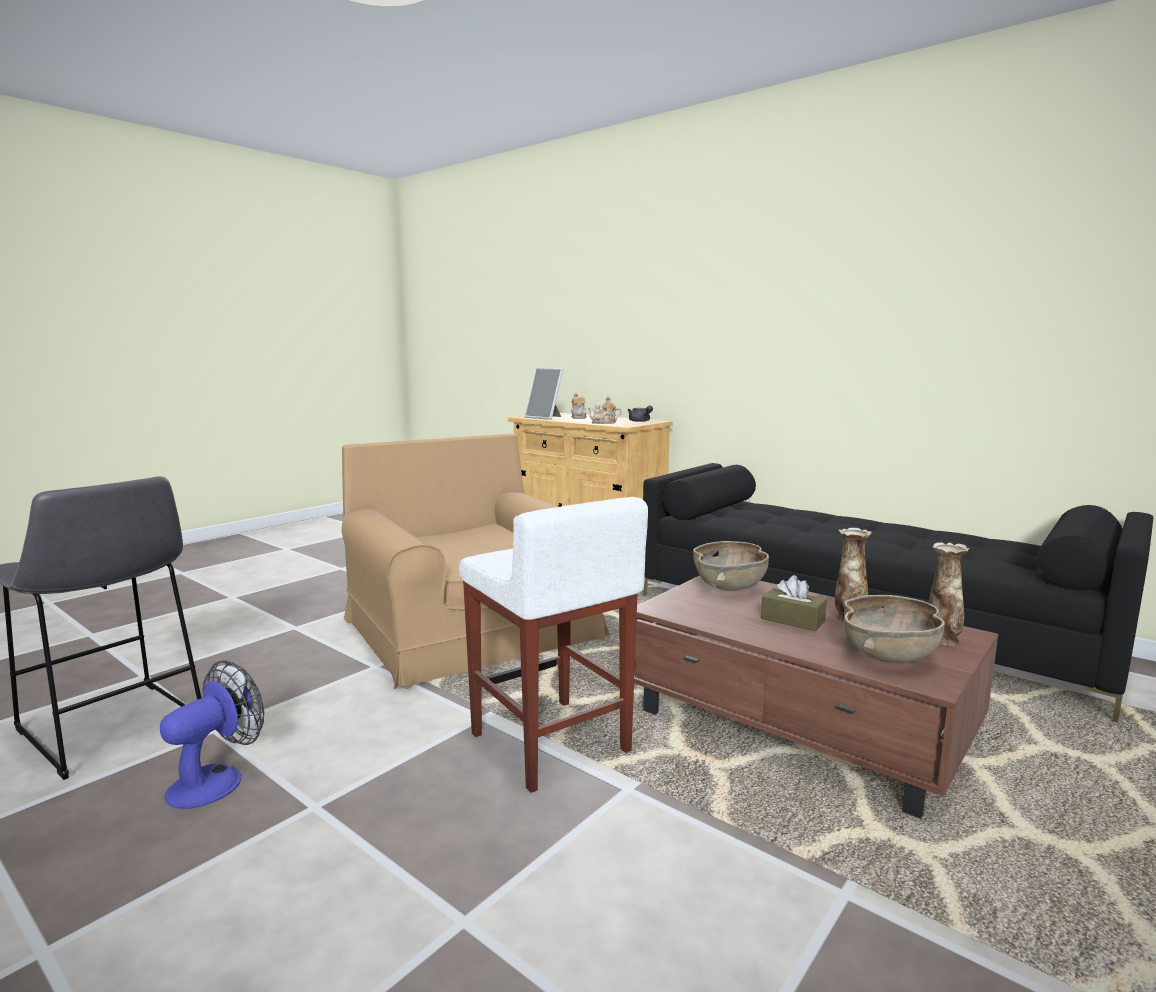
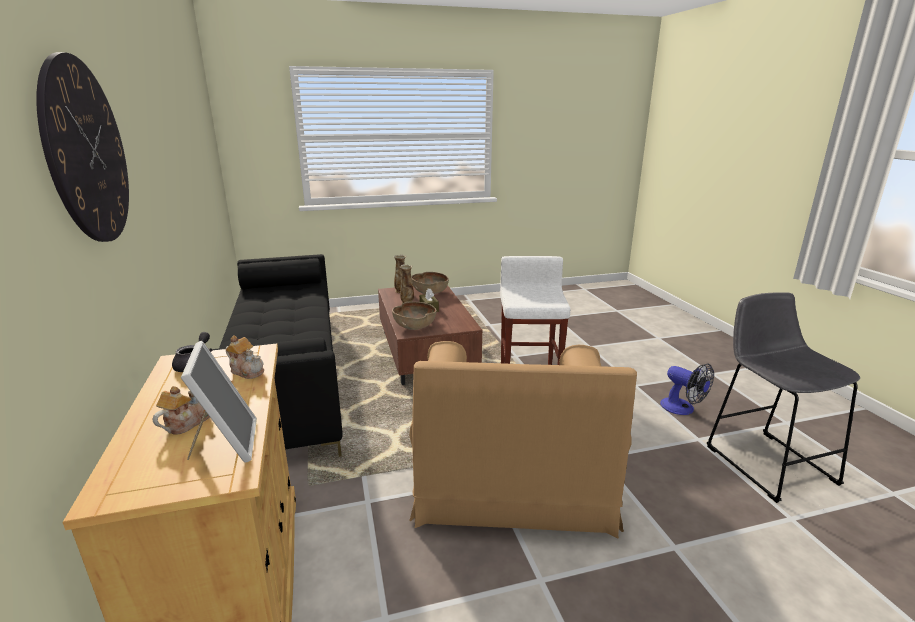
camera: 145 degrees left, 10 degrees up
(216, 780) = (682, 409): fan -> fan turned 105 degrees counterclockwise
(672, 281) = (87, 152): none -> wall clock

